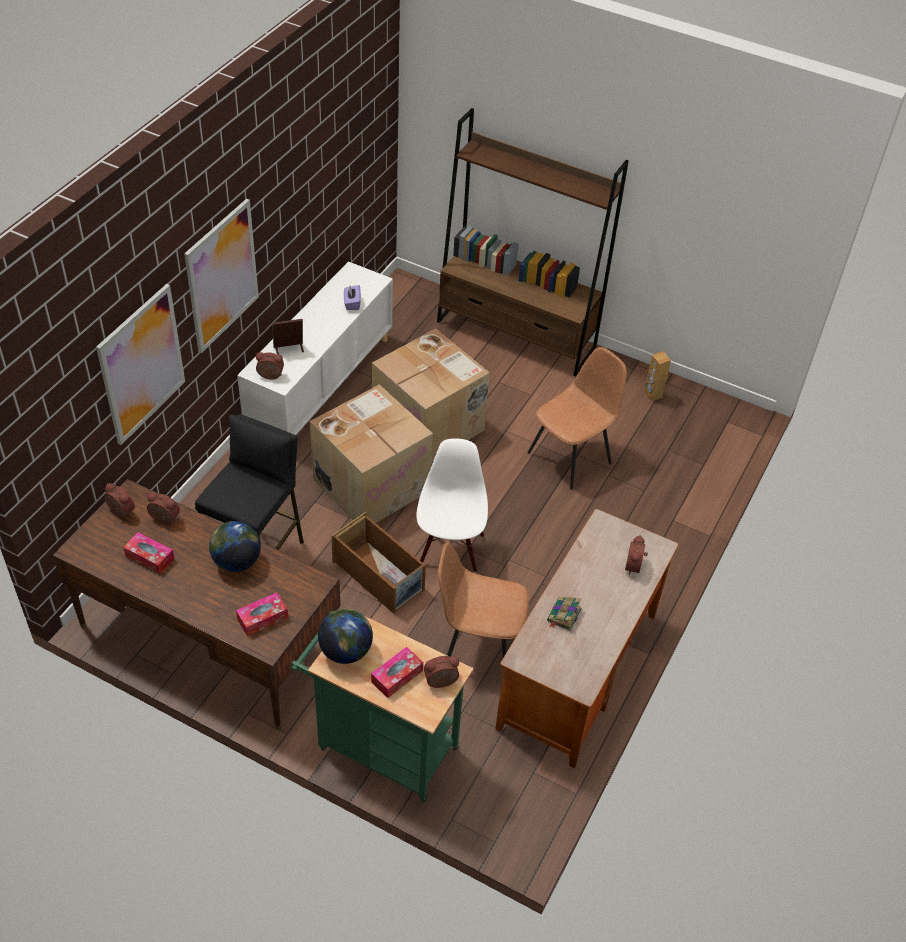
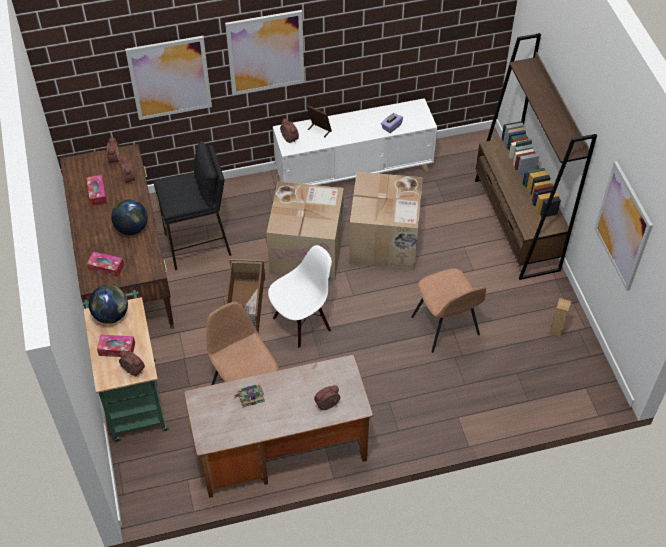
camera: 50 degrees right, 5 degrees up
(571, 457) = (446, 327): brown chair -> brown chair turned 60 degrees clockwise
(705, 232) = (623, 226): none -> picture

